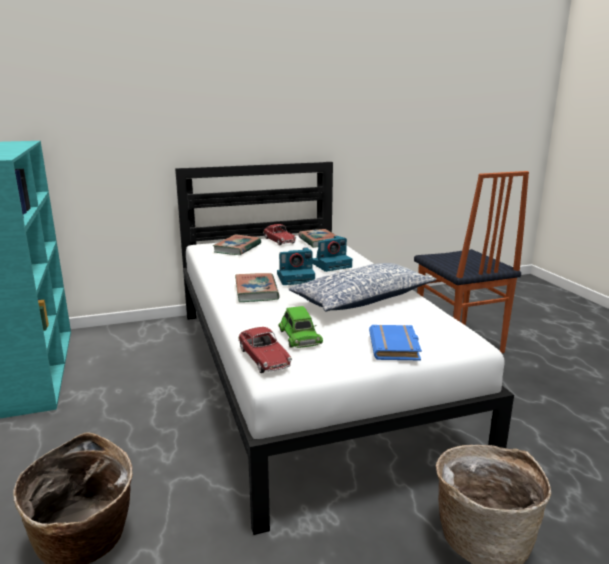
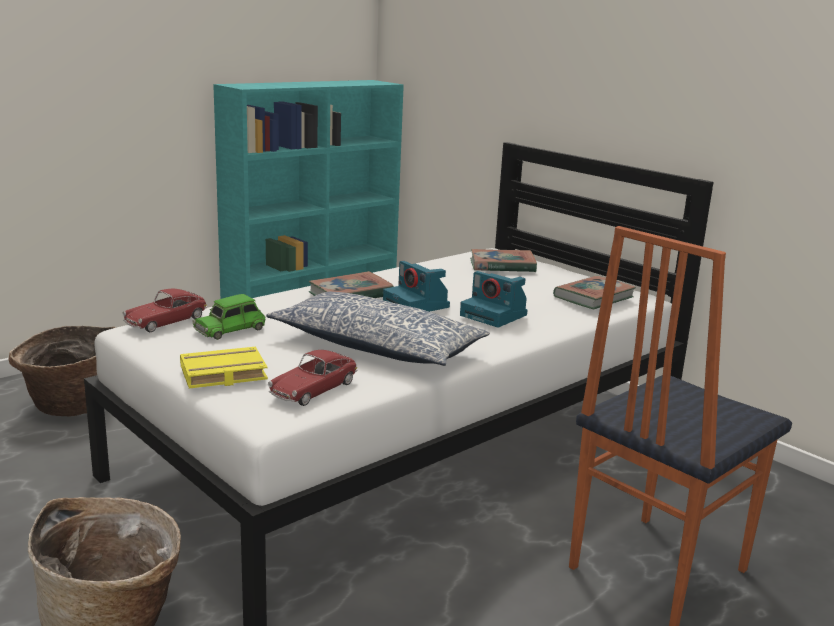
camera: 65 degrees right, 0 degrees up
(279, 241) = (569, 279): toy car -> toy car (313, 389)
(396, 348) = (222, 375): blue book -> yellow book

